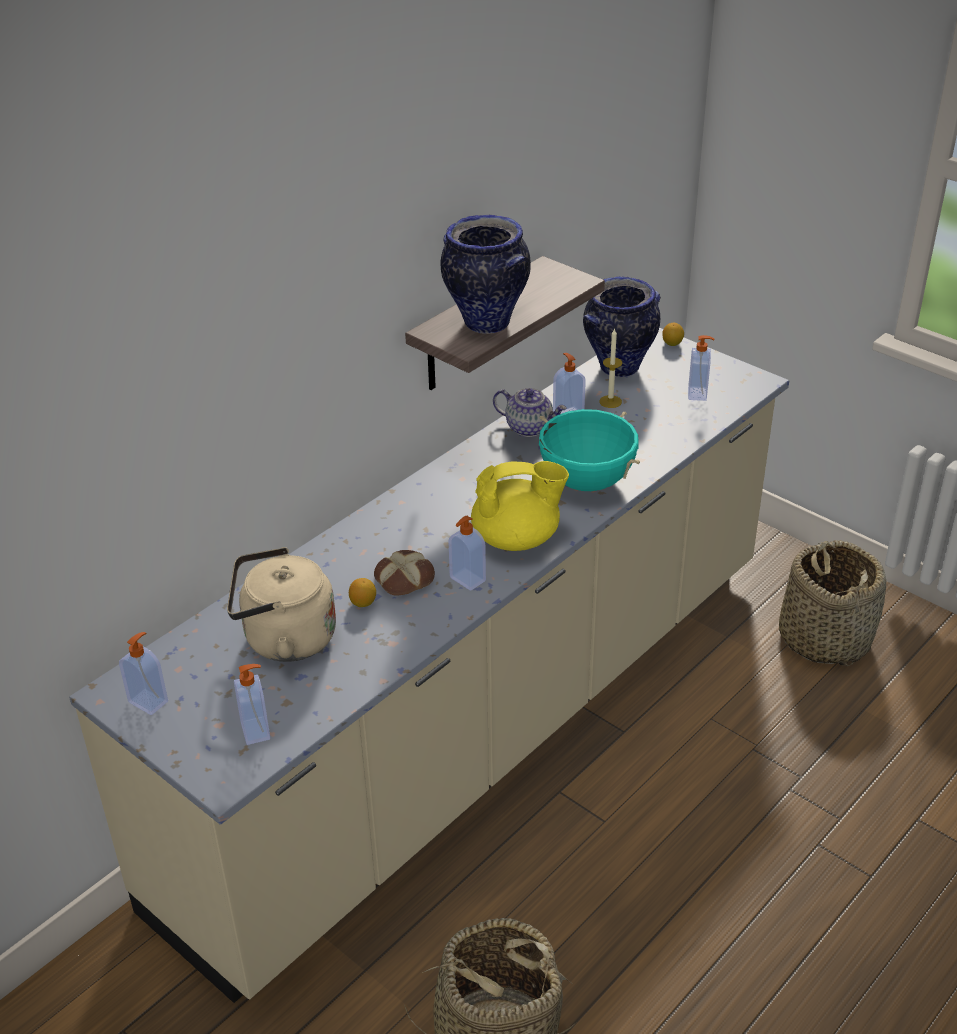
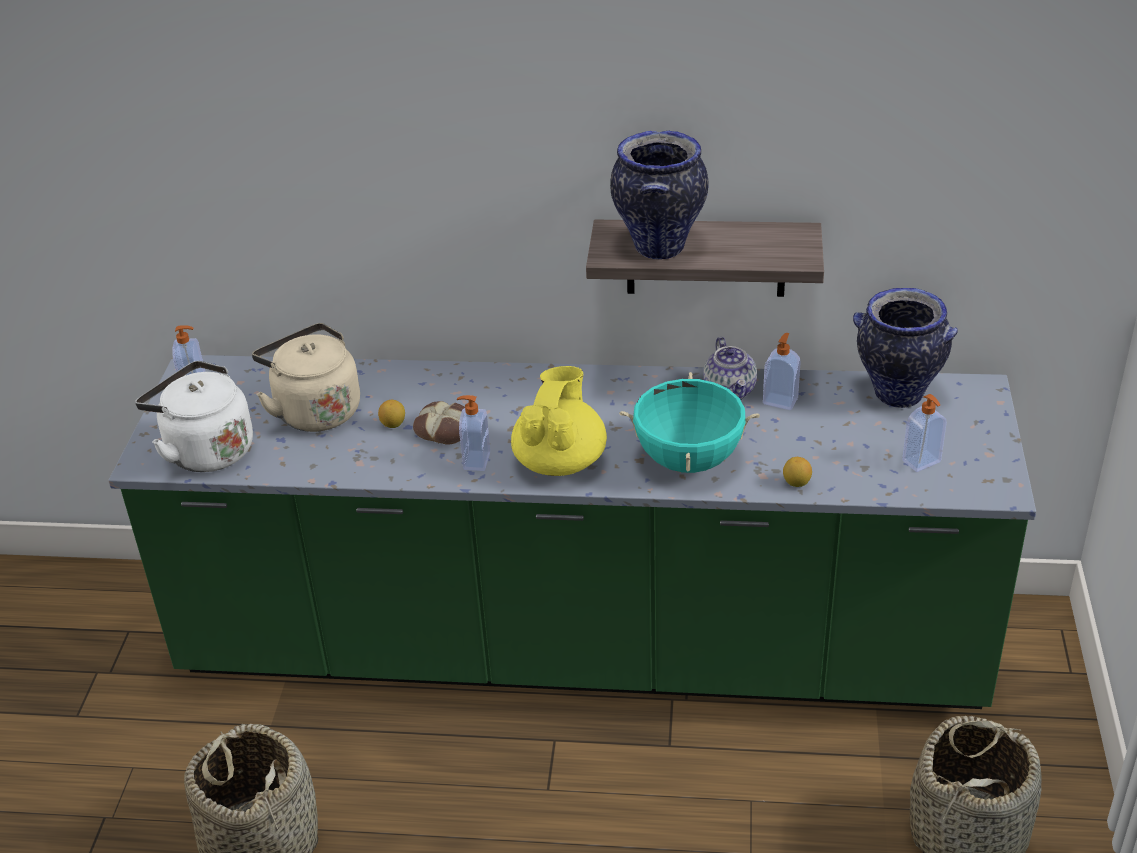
camera: 55 degrees right, 0 degrees up
(257, 730) = (206, 450): soap dispenser -> white kettle
(482, 728) = (580, 650): beige counter -> green counter
(517, 538) = (560, 461): yellow teapot -> yellow teapot turned 120 degrees counterclockwise
(610, 401) = (834, 415): candle -> none
(672, 344) = (989, 407): lemon -> lemon (796, 483)

